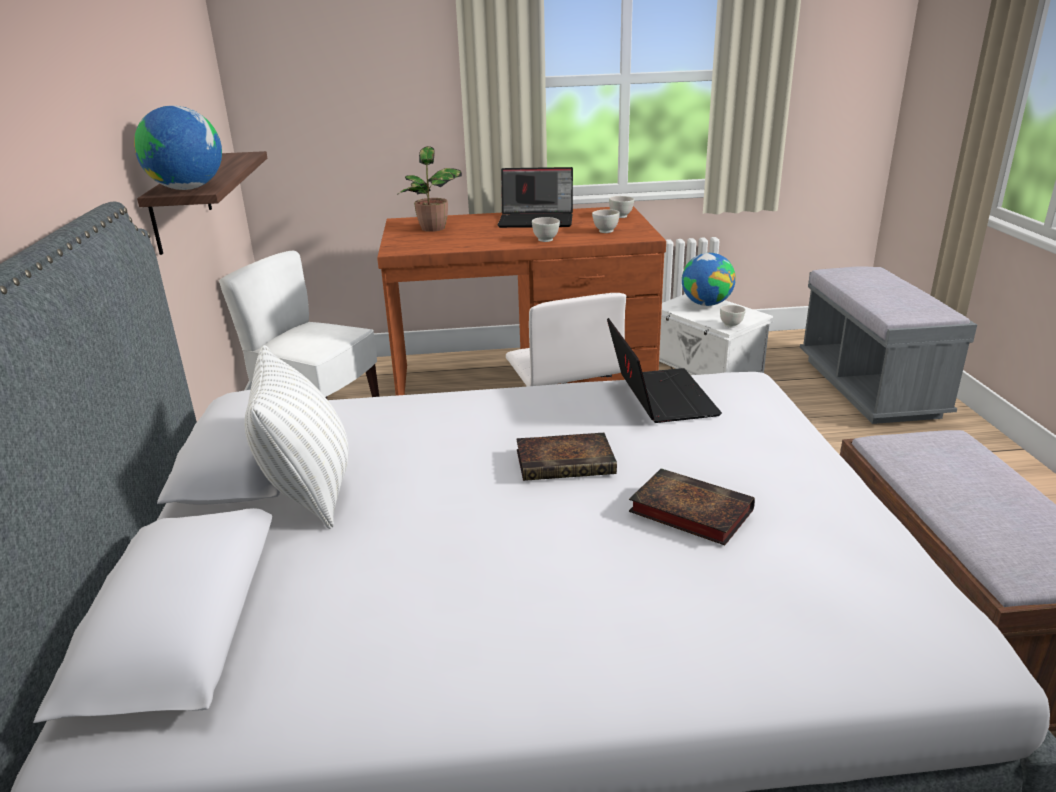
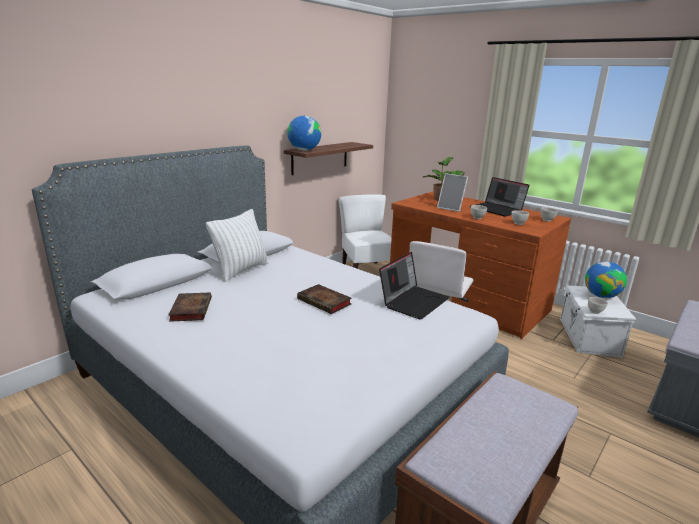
camera: 45 degrees right, 5 degrees down
(480, 237) = (451, 208): none -> picture frame
(687, 511) = (321, 336): book -> book (191, 309)

